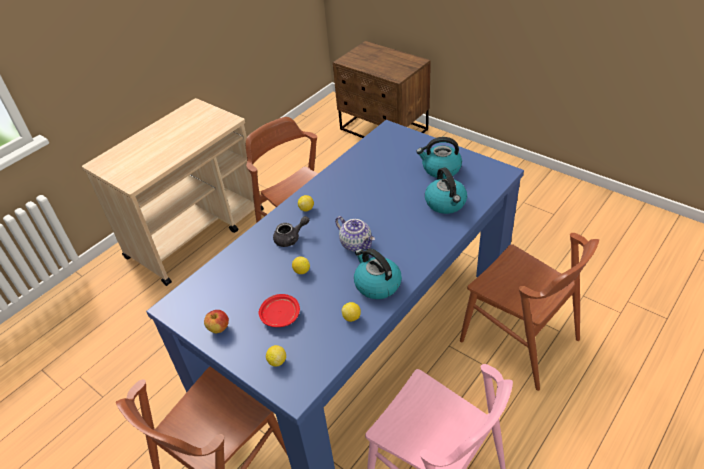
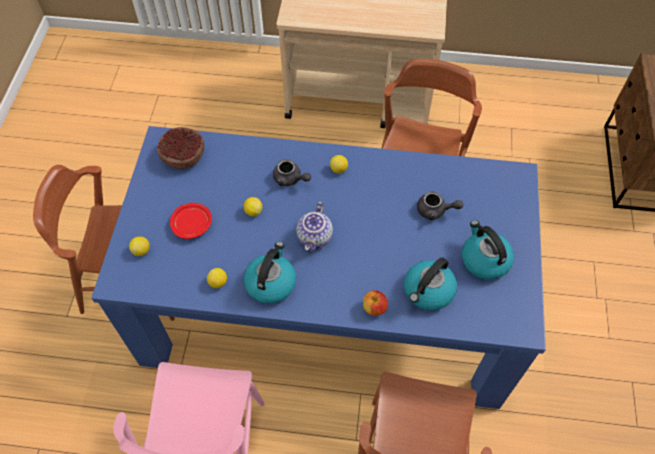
camera: 55 degrees right, 15 degrees up
(203, 297) = (183, 155): none -> bowl
(219, 328) = (155, 187): apple -> apple (374, 308)
(384, 175) = (435, 211): none -> grey teapot

